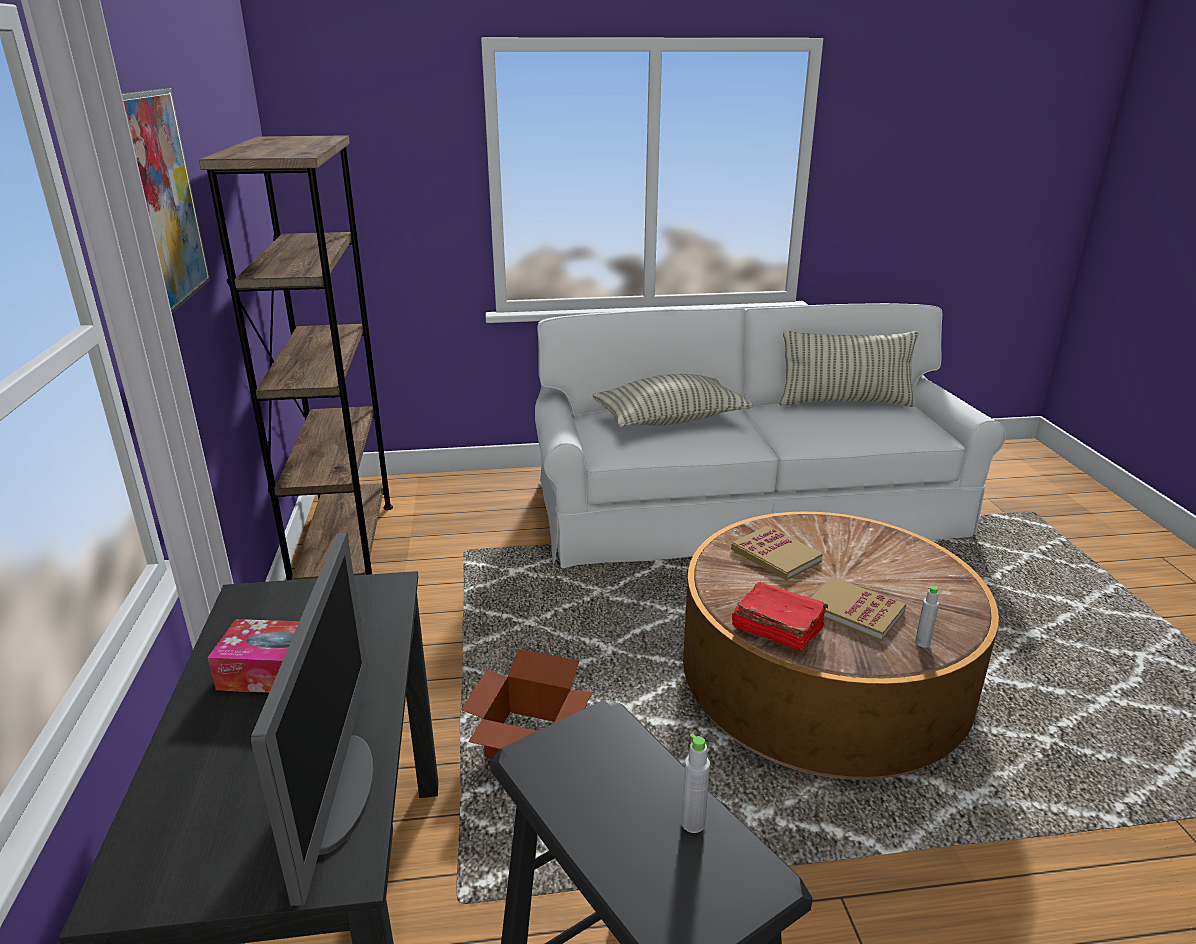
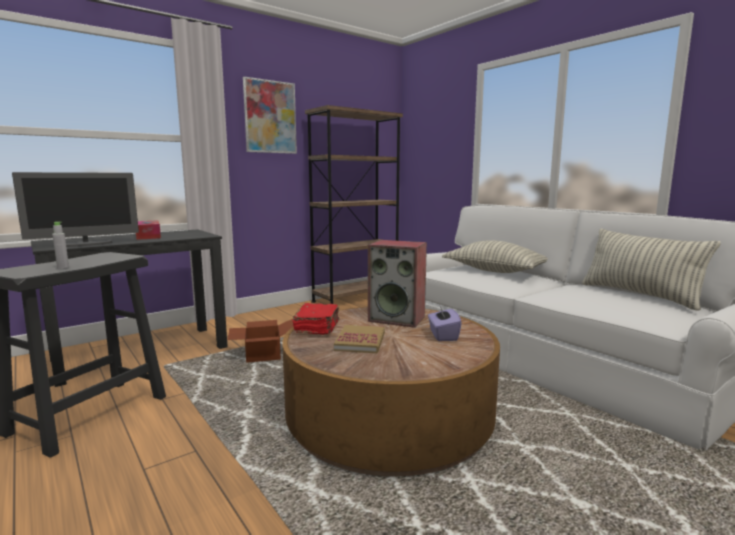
camera: 60 degrees right, 15 degrees down
(775, 556) = (397, 319): book -> speaker
(862, 549) = (443, 335): none -> purple tissue box
(922, 643) = (344, 361): grey bottle -> none

